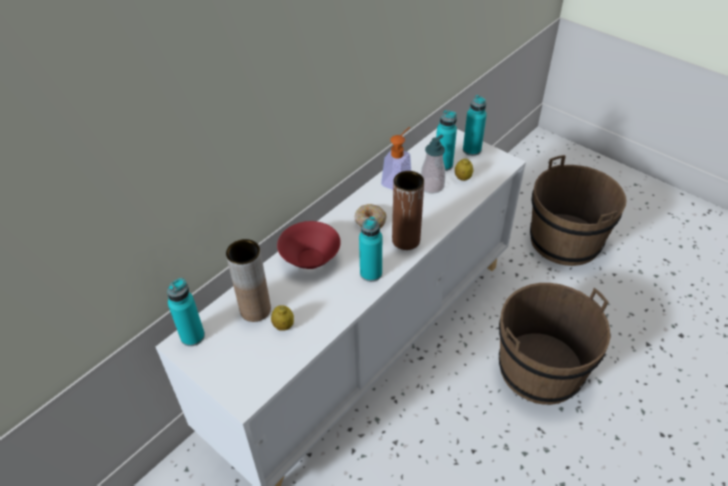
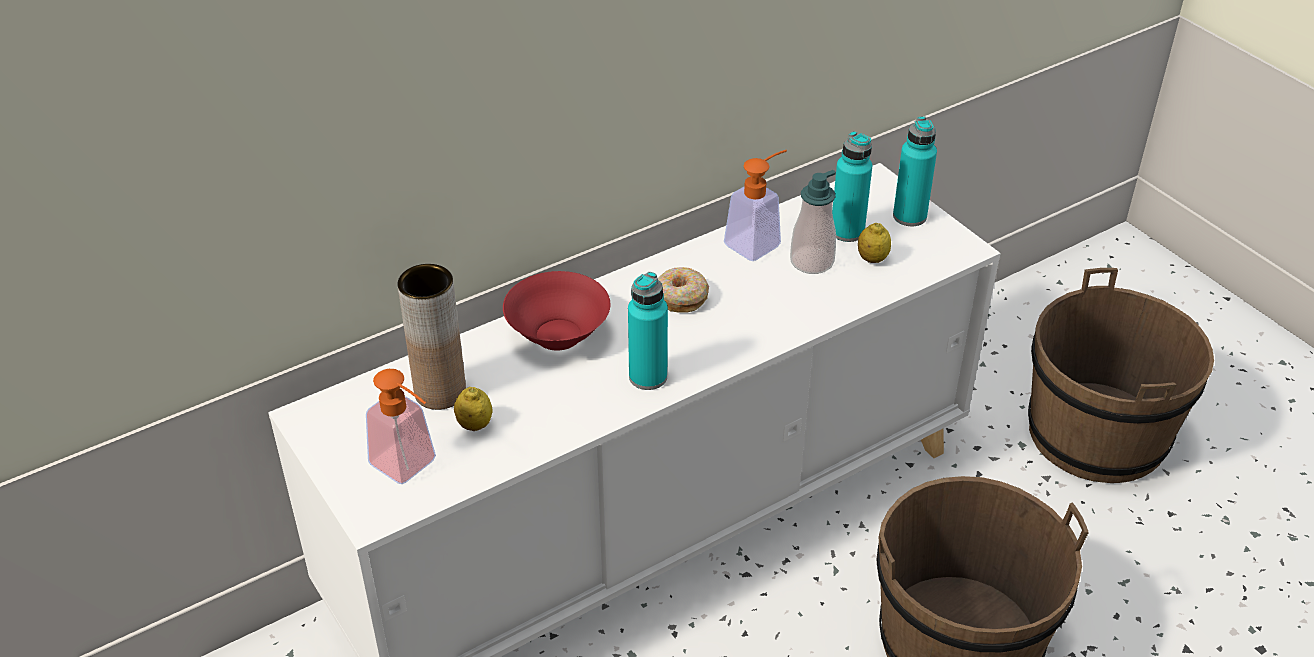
camera: 15 degrees right, 5 degrees down
(192, 336) = (329, 410): turquoise bottle -> none
(256, 362) = (410, 467): none -> soap dispenser
(406, 240) = (729, 338): brown vase -> none

